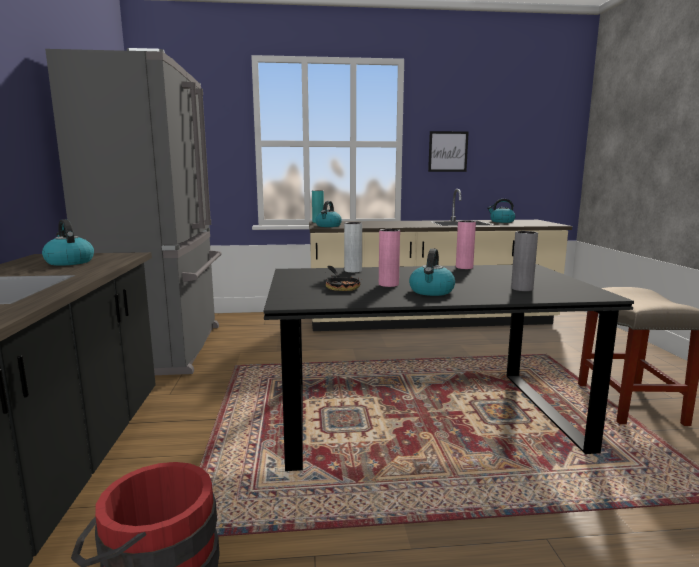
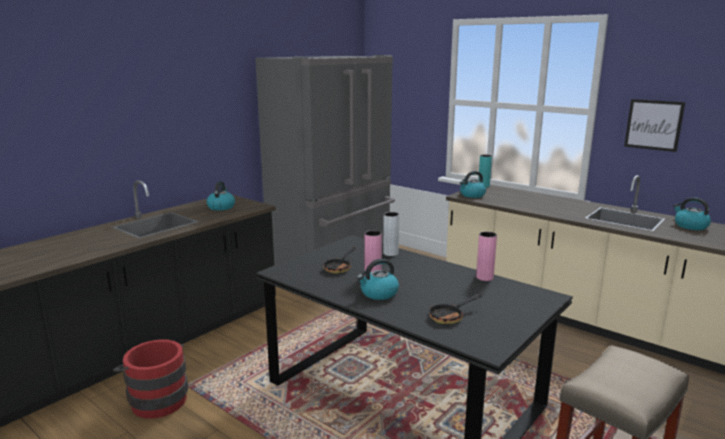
camera: 45 degrees right, 5 degrees up
(522, 289) = (450, 317): grey vase -> frying pan

